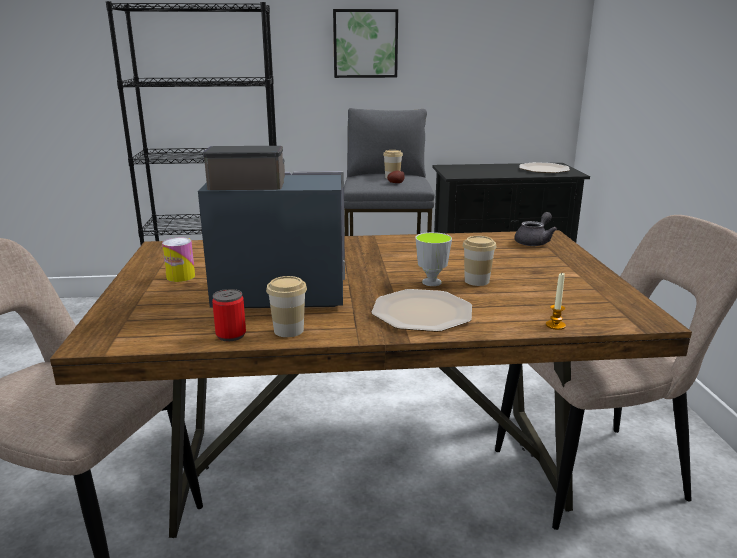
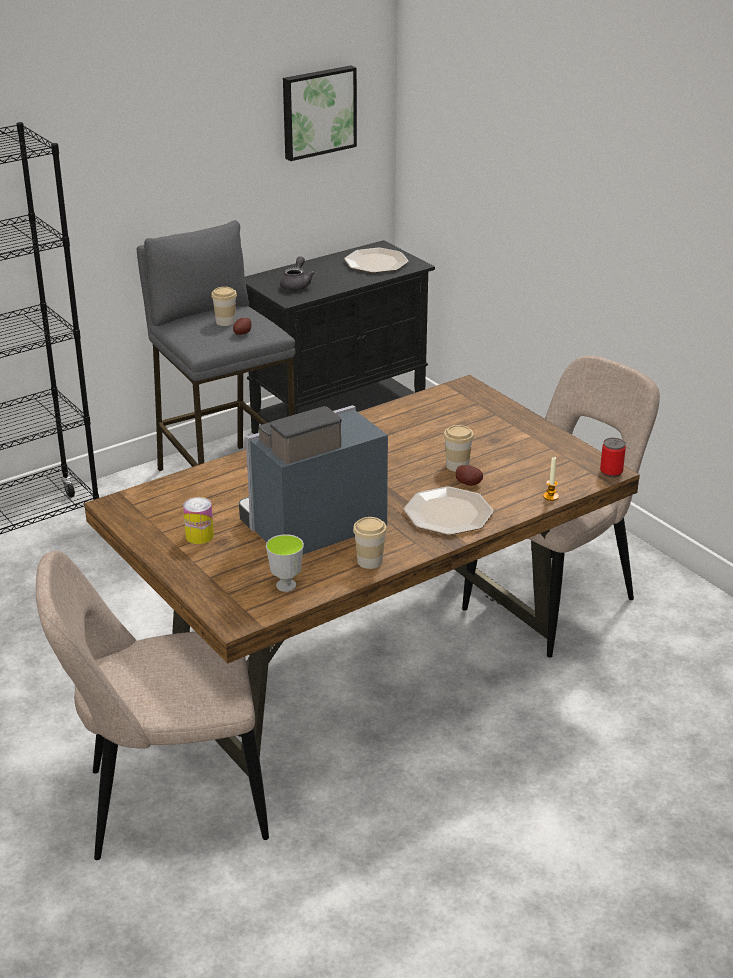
camera: 30 degrees left, 10 degrees up
(231, 335) = (332, 579): can -> can (611, 472)
(365, 43) = (142, 144): picture -> picture (317, 112)
(431, 282) = (423, 478): cup -> cup (286, 585)
(473, 295) = (469, 483): none -> potato
(534, 242) = (462, 399): grey teapot -> grey teapot (296, 285)

